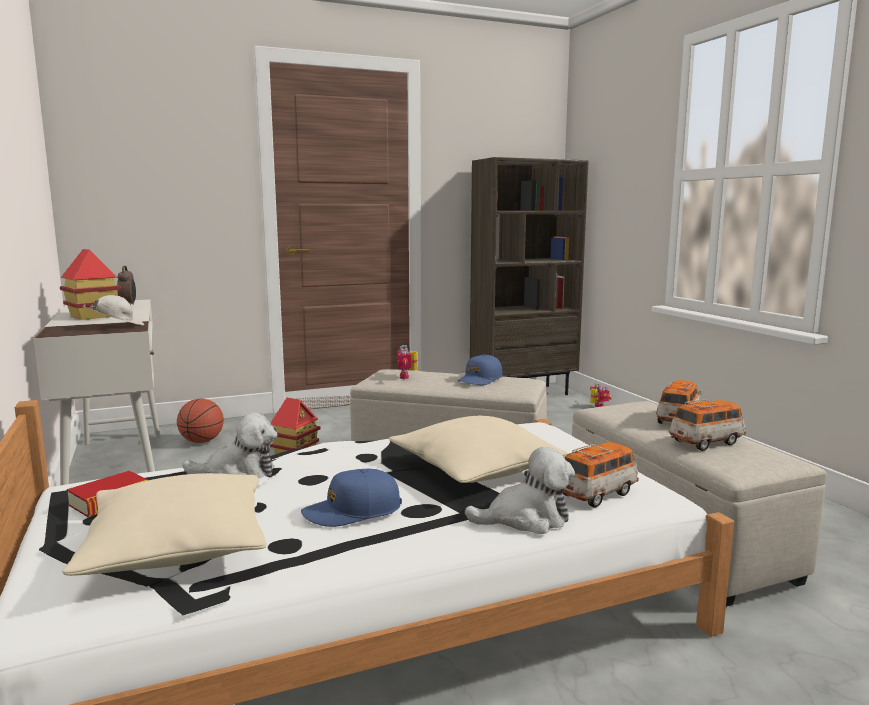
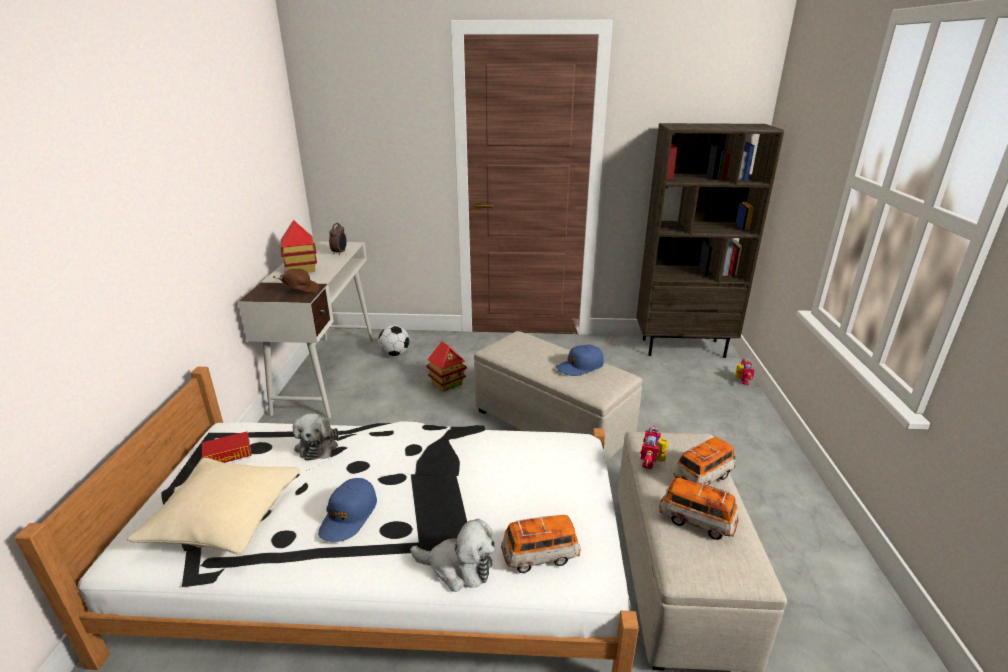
camera: 25 degrees right, 15 degrees up
(118, 326) = (300, 290): white cap -> brown cap
(202, 441) = (395, 354): basketball -> football
(238, 474) = (317, 446): plush toy -> plush toy turned 60 degrees clockwise
(352, 511) = (349, 516): blue cap -> blue cap turned 75 degrees counterclockwise
(407, 376) = (525, 348): toy robot -> toy robot (652, 463)
(476, 469) = (476, 490): beige pillow -> none
(706, 442) = (696, 521): toy car -> toy car turned 150 degrees counterclockwise

